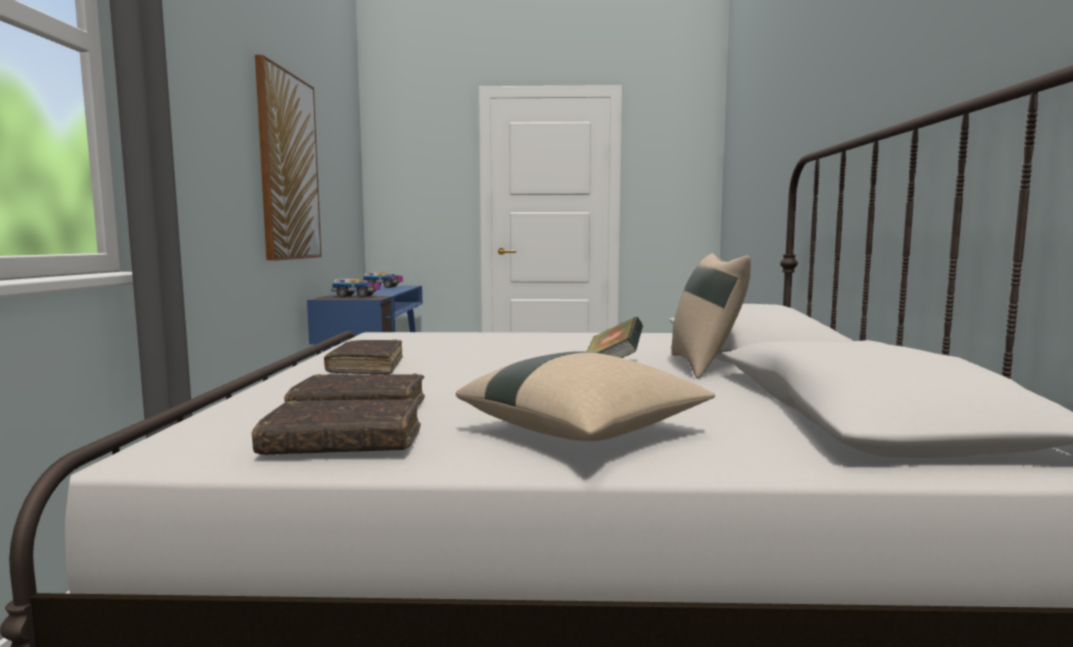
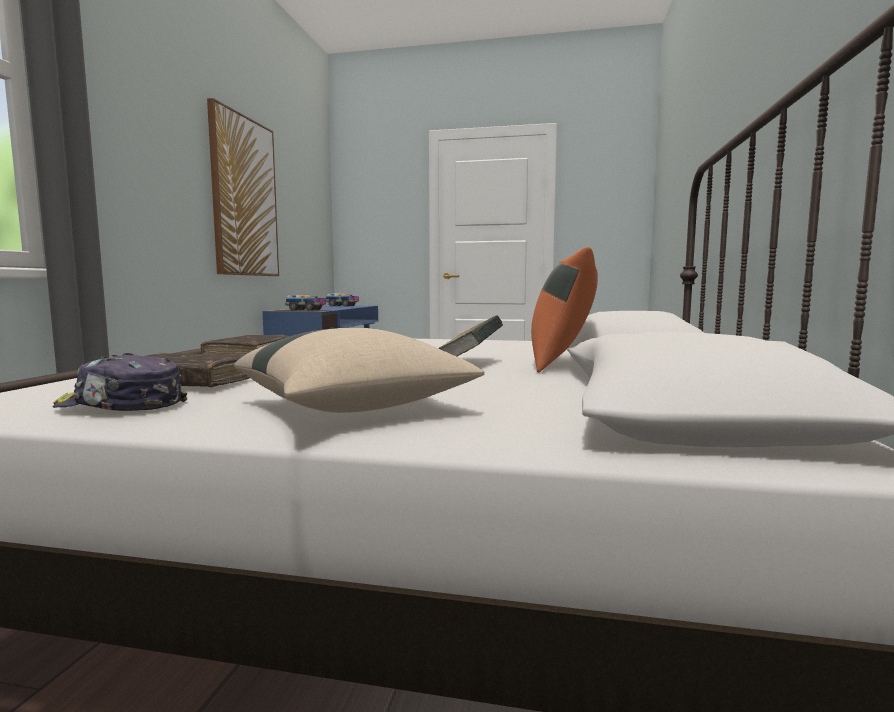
camera: 10 degrees right, 0 degrees up
(343, 443) = (121, 407): brown book -> cap
(705, 366) = (561, 364): beige pillow -> orange pillow

